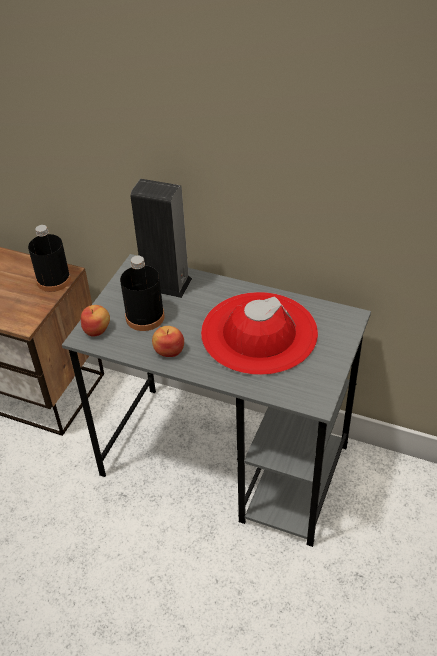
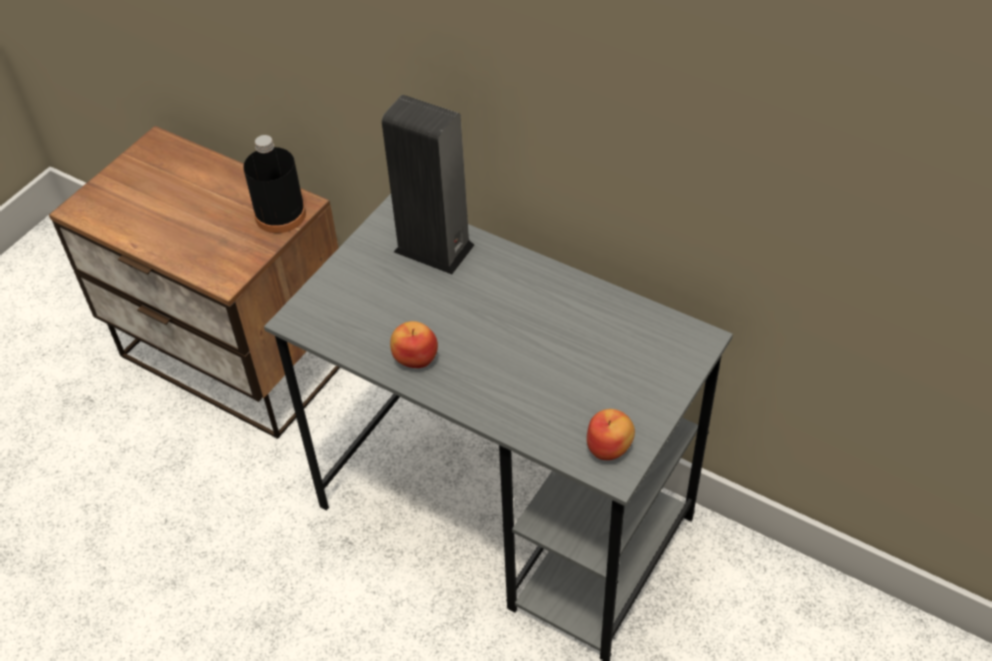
camera: 10 degrees right, 5 degrees up
(97, 330) = (319, 310): apple -> apple (609, 447)
(145, 317) = (392, 299): black bottle -> none
(259, 333) = (553, 347): red hat -> none

